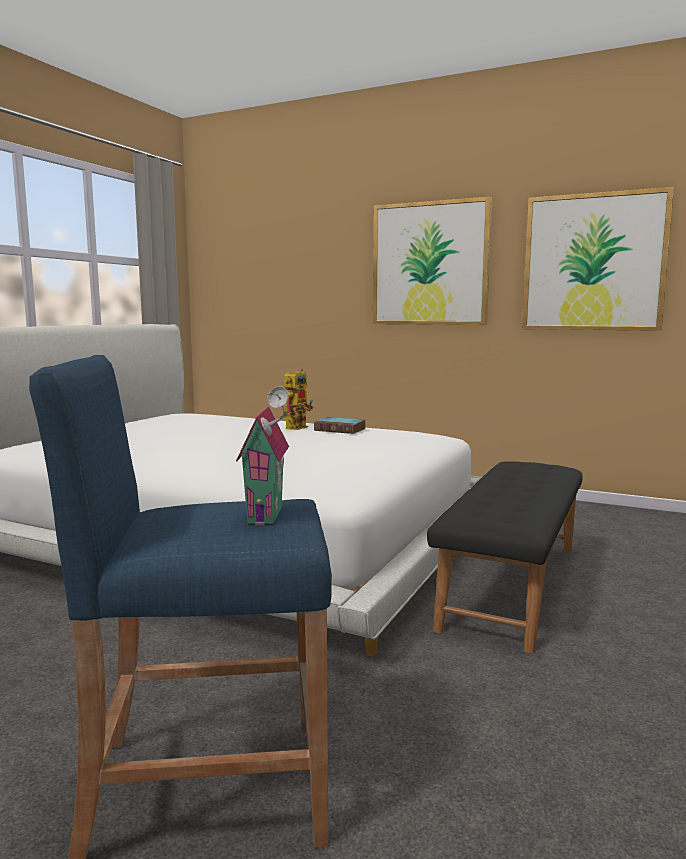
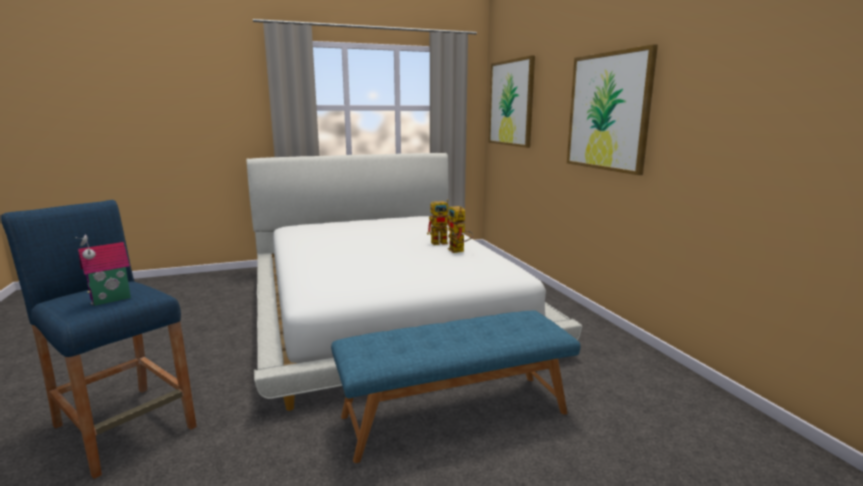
camera: 45 degrees right, 5 degrees up
(341, 429) = (459, 251): book -> toy robot
(510, 585) = (454, 413): black bench -> blue bench
(593, 262) = (740, 117): picture -> picture (511, 103)

